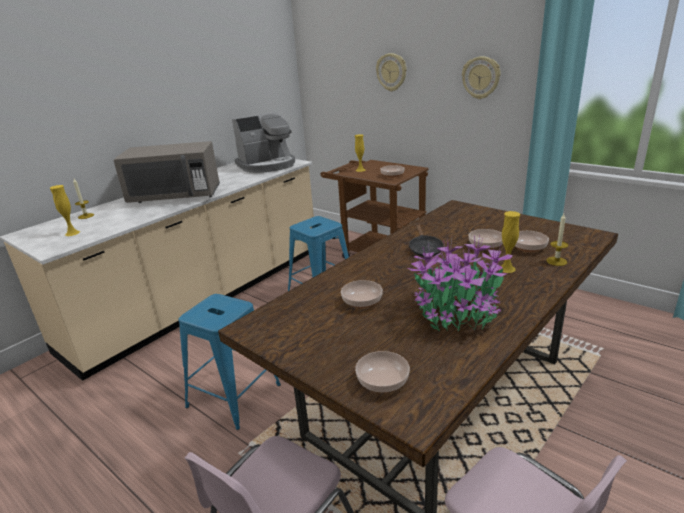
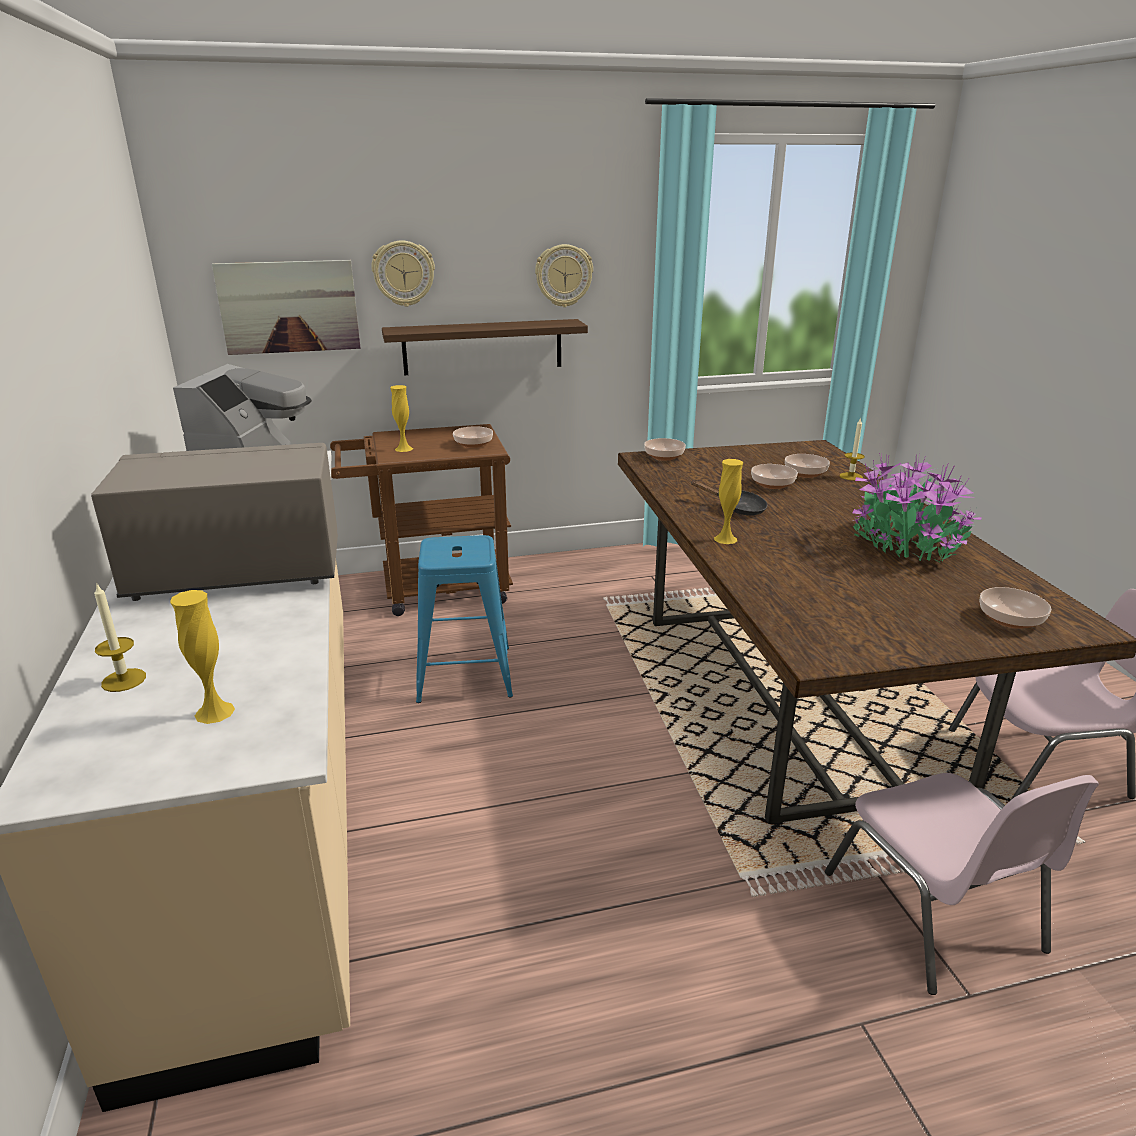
camera: 55 degrees left, 0 degrees up
(175, 196) = (238, 572): grey microwave -> grey microwave turned 135 degrees counterclockwise
(233, 396) = (615, 856): blue stool -> none
(342, 87) = (289, 307): none -> picture
(362, 301) = (827, 576): bowl -> bowl (664, 456)
(430, 119) = (483, 347): none -> shelf
(506, 268) = (839, 496): yellow vase -> yellow vase (725, 539)

